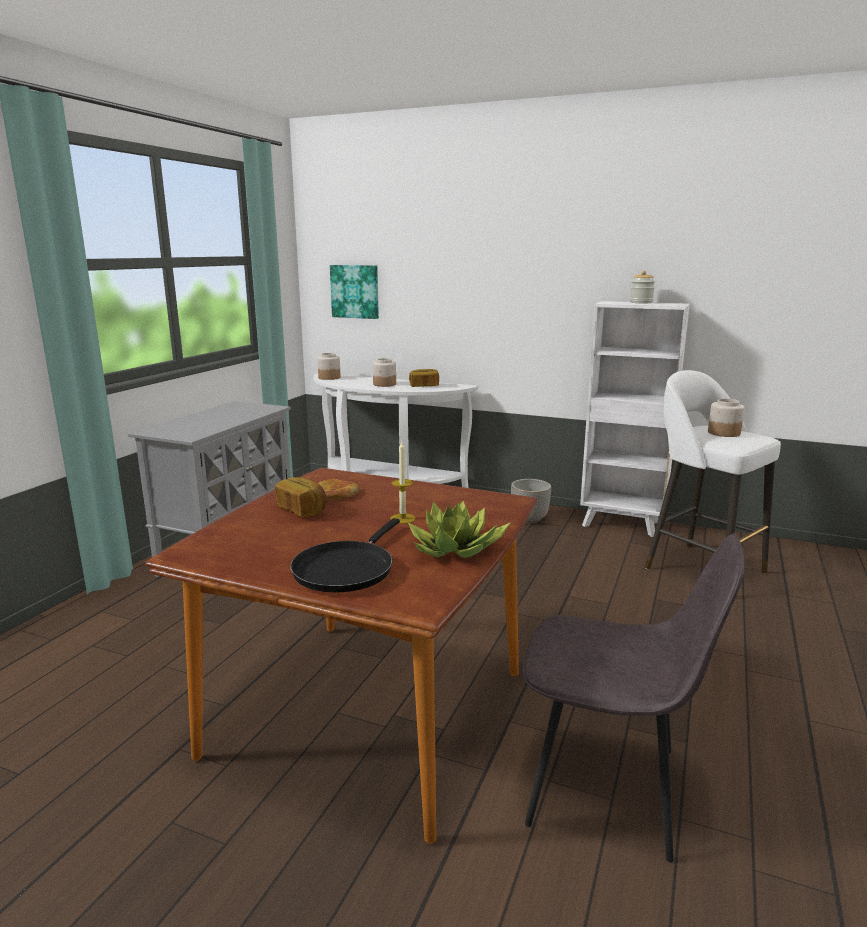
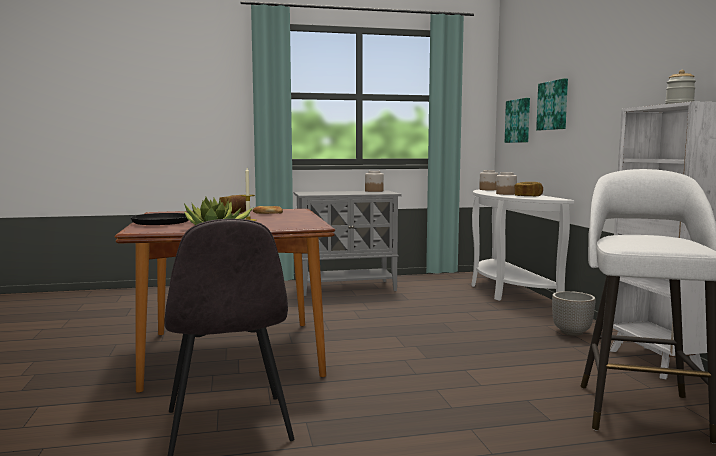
camera: 55 degrees right, 10 degrees down
(426, 279) = (553, 105): none -> picture
(723, 433) = (654, 238): jar -> jar (374, 191)

